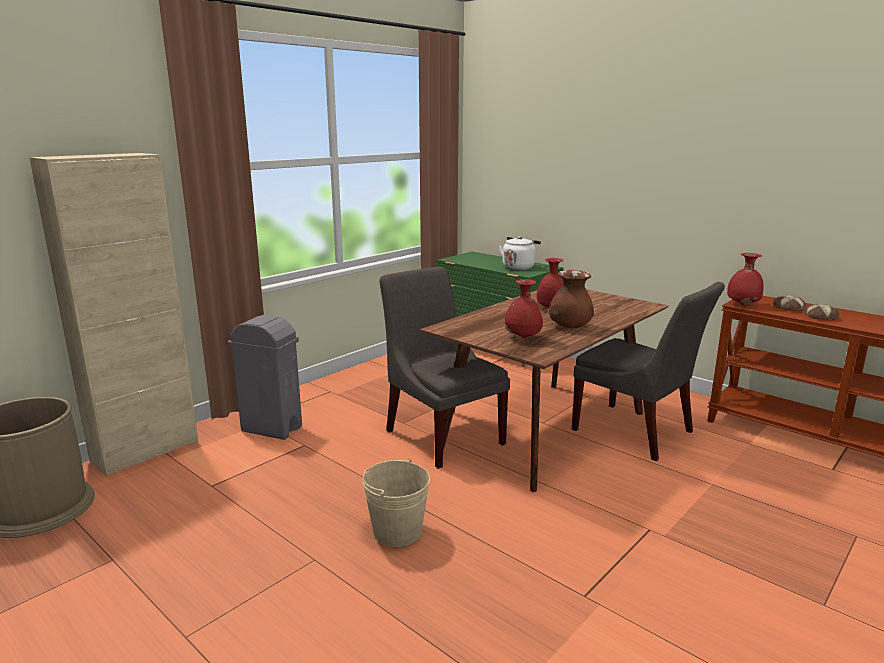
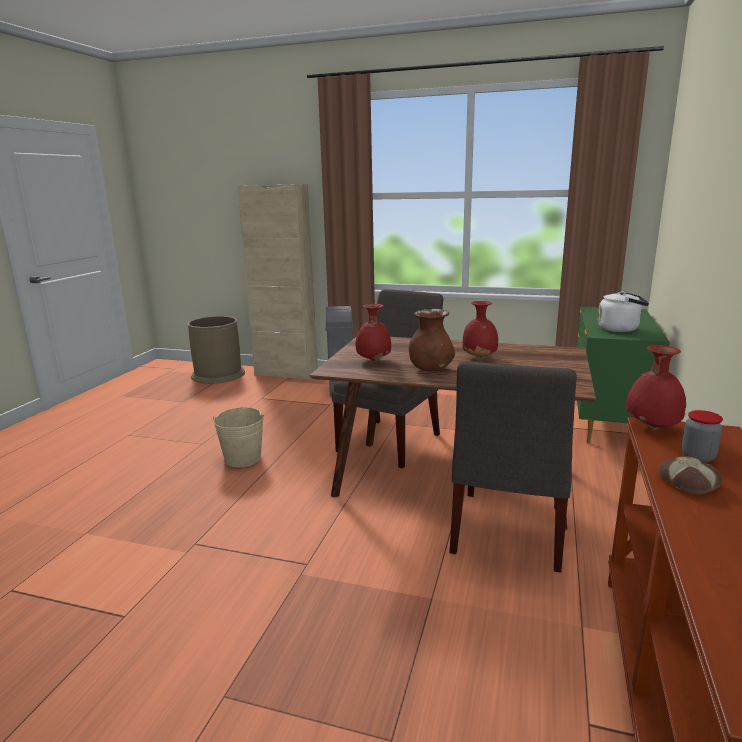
camera: 65 degrees right, 0 degrees up
(788, 308) = (697, 457): bread -> jar

